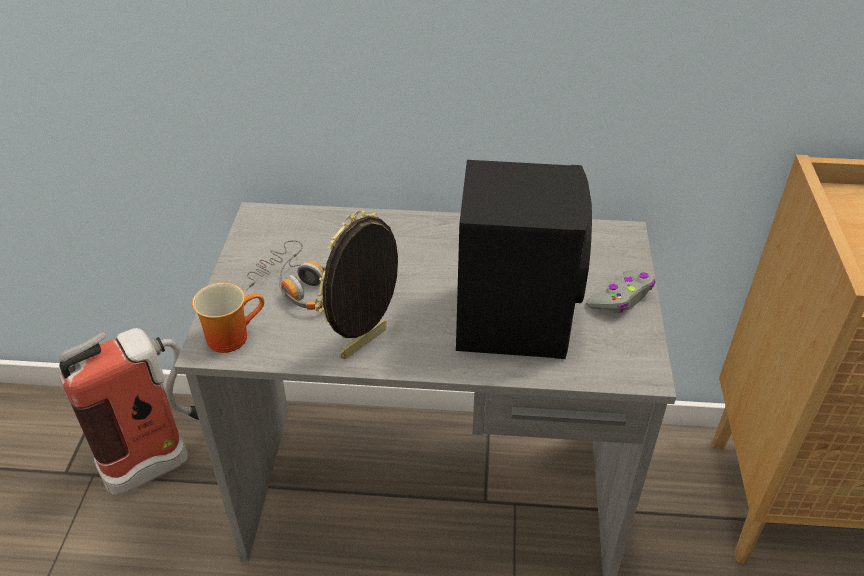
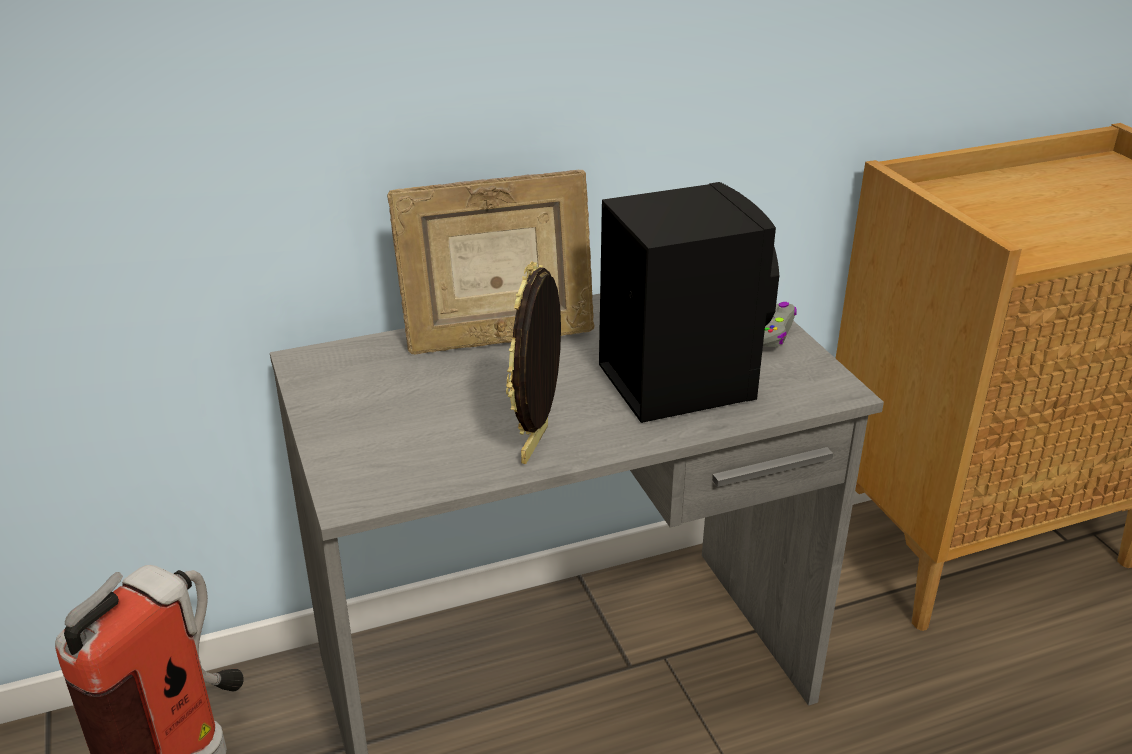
camera: 25 degrees left, 10 degrees down
(231, 335) = (369, 479): mug -> none
(299, 287) = (414, 413): headphones -> none
(404, 238) = (498, 339): none -> picture frame

